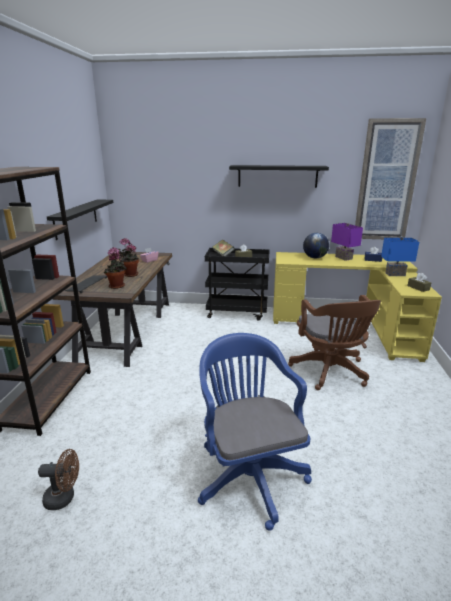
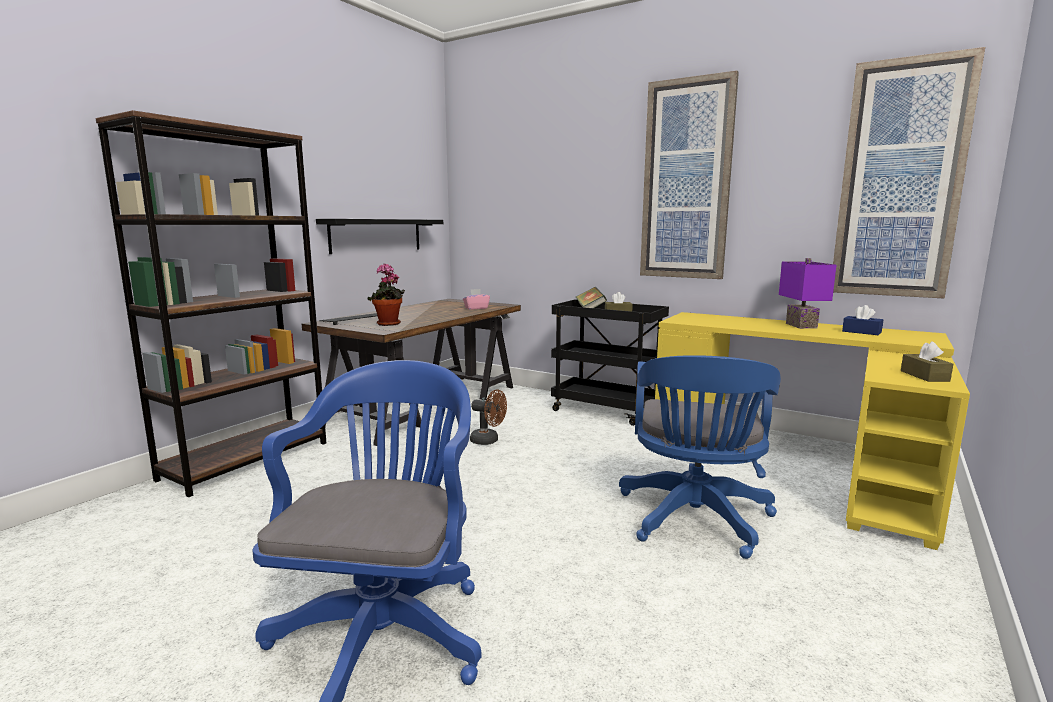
camera: 25 degrees right, 10 degrees down
(64, 498) = (122, 575): brown fan -> brown fan (488, 441)
(129, 275) = (424, 317): potted plant -> none
(277, 176) = (686, 181): black shelf -> picture
(315, 258) = (742, 322): globe -> none
(330, 372) = (694, 521): brown office chair -> blue office chair
(395, 274) = (894, 355): blue table lamp -> none

